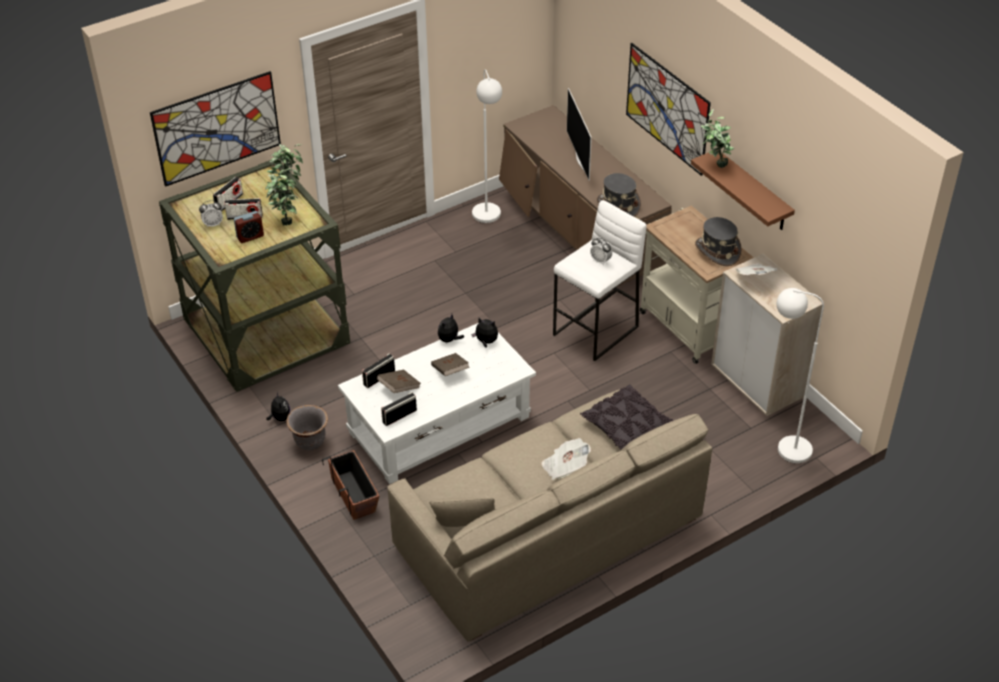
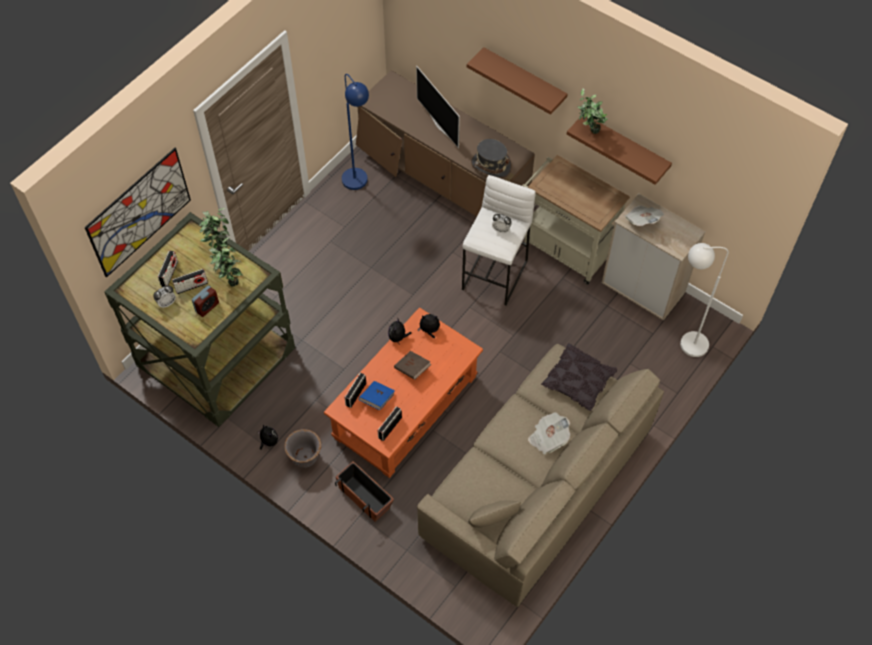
camera: 20 degrees left, 15 degrees up
(399, 387) = (377, 399): brown book -> blue book
(438, 425) = (405, 407): white coffee table -> orange coffee table
(488, 220) = (359, 185): white floor lamp -> blue floor lamp
(667, 108) = (524, 79): picture -> brown shelf
(717, 251) = (597, 197): grey hat -> none

